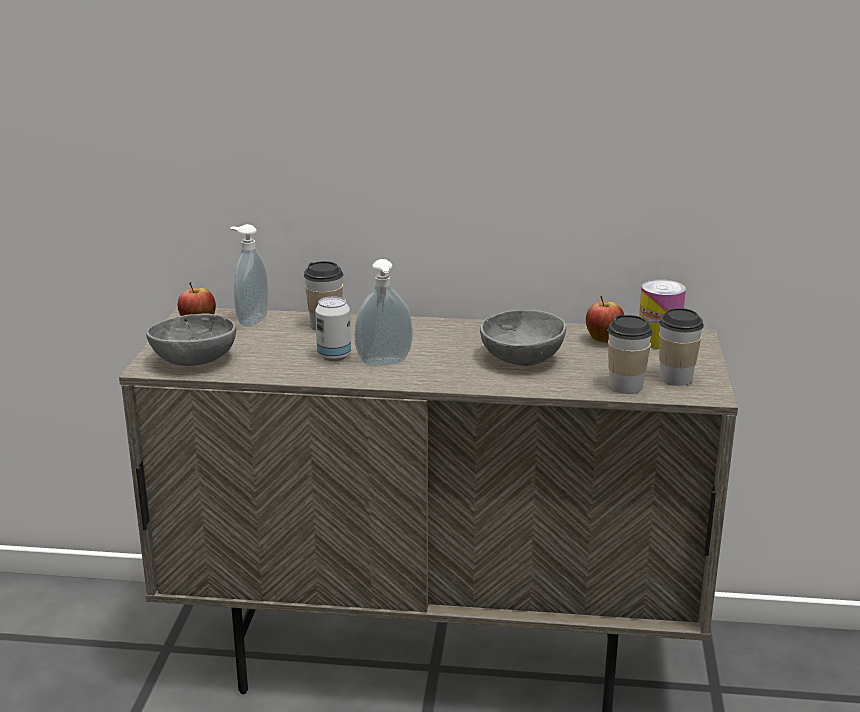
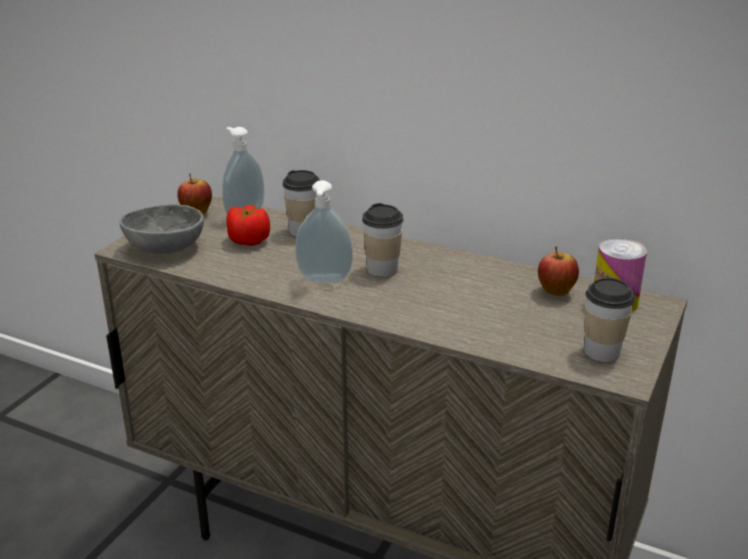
camera: 20 degrees right, 5 degrees up
(277, 341) = (248, 240): none -> tomato
(334, 356) = (286, 264): can -> none
(521, 359) = (456, 299): grey bowl -> none
(625, 386) = (541, 351): cup -> cup (382, 269)

